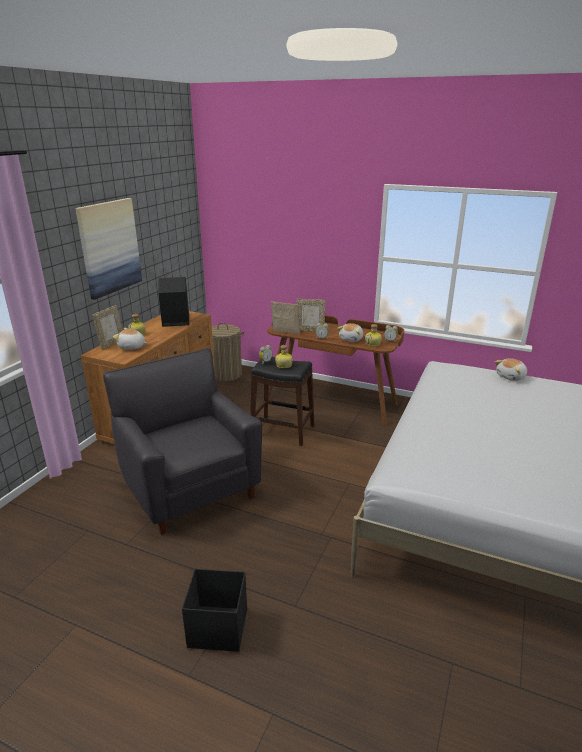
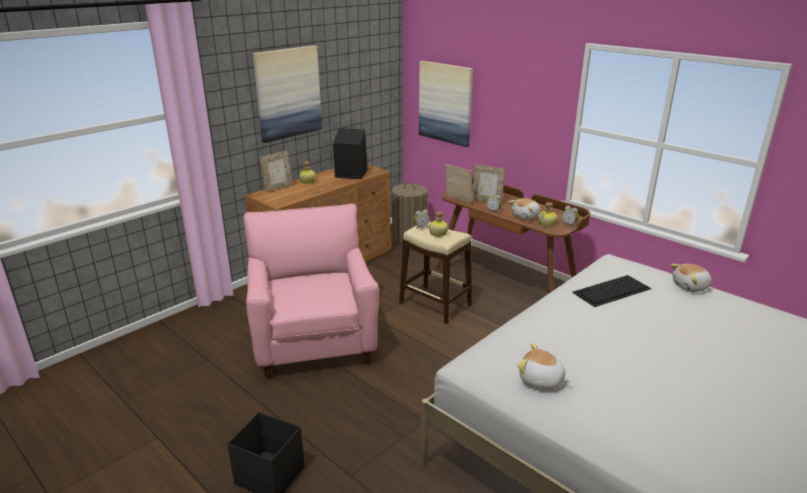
camera: 20 degrees right, 0 degrees up
(131, 347) = (293, 193): plush toy -> plush toy (541, 380)
(190, 488) = (314, 341): black armchair -> pink armchair
(249, 246) = (445, 103): none -> picture
(282, 431) = (435, 304): black stool -> beige stool
(459, 390) = (611, 291): none -> keyboard

